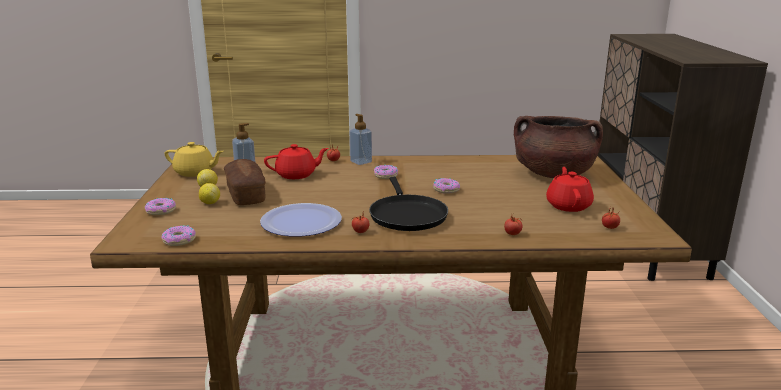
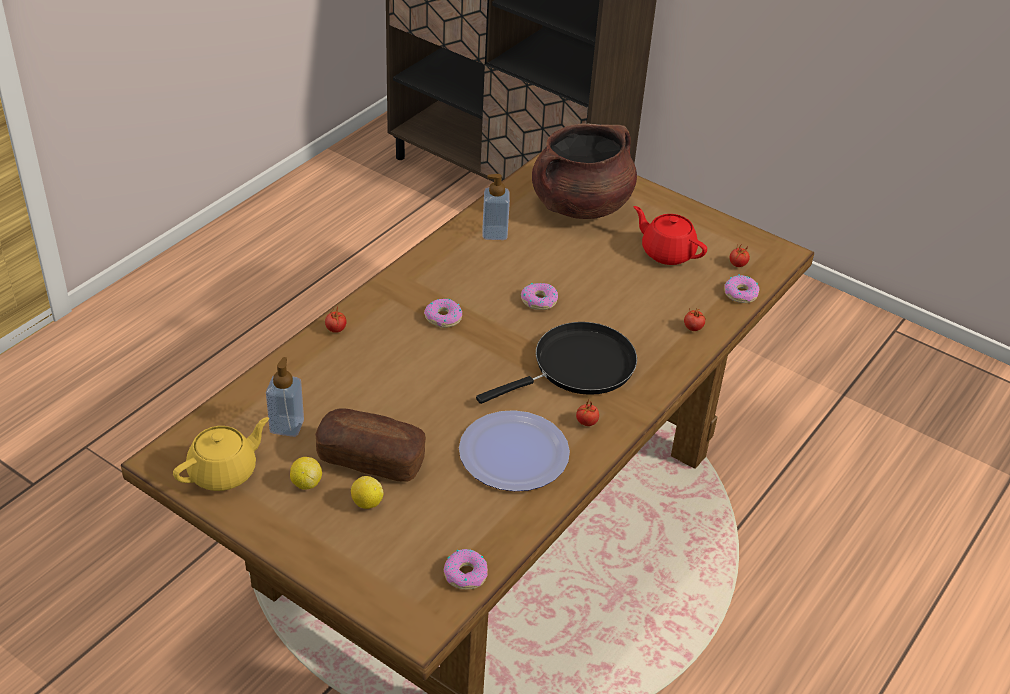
camera: 55 degrees left, 20 degrees up
(160, 211) = (345, 558): donut -> donut (741, 294)
(297, 175) = (351, 385): red teapot -> none
(361, 162) = (370, 310): soap dispenser -> soap dispenser (494, 233)
(407, 215) = (577, 367): black frying pan -> black frying pan turned 60 degrees counterclockwise

